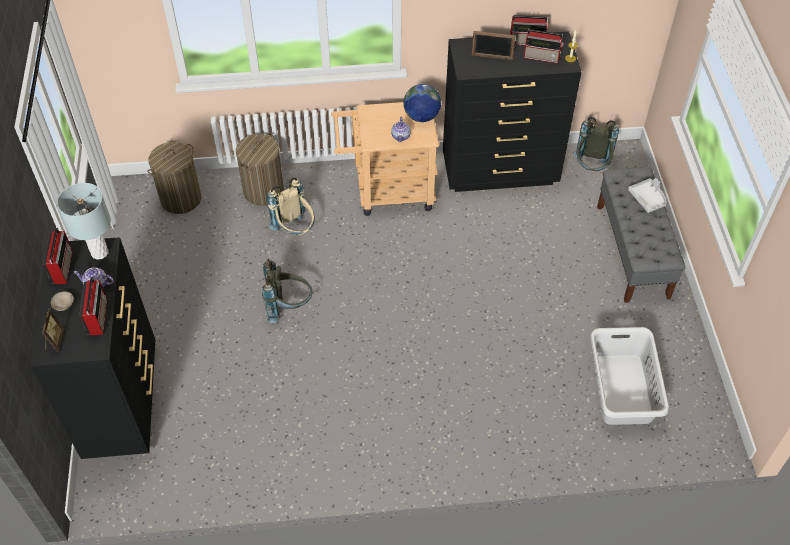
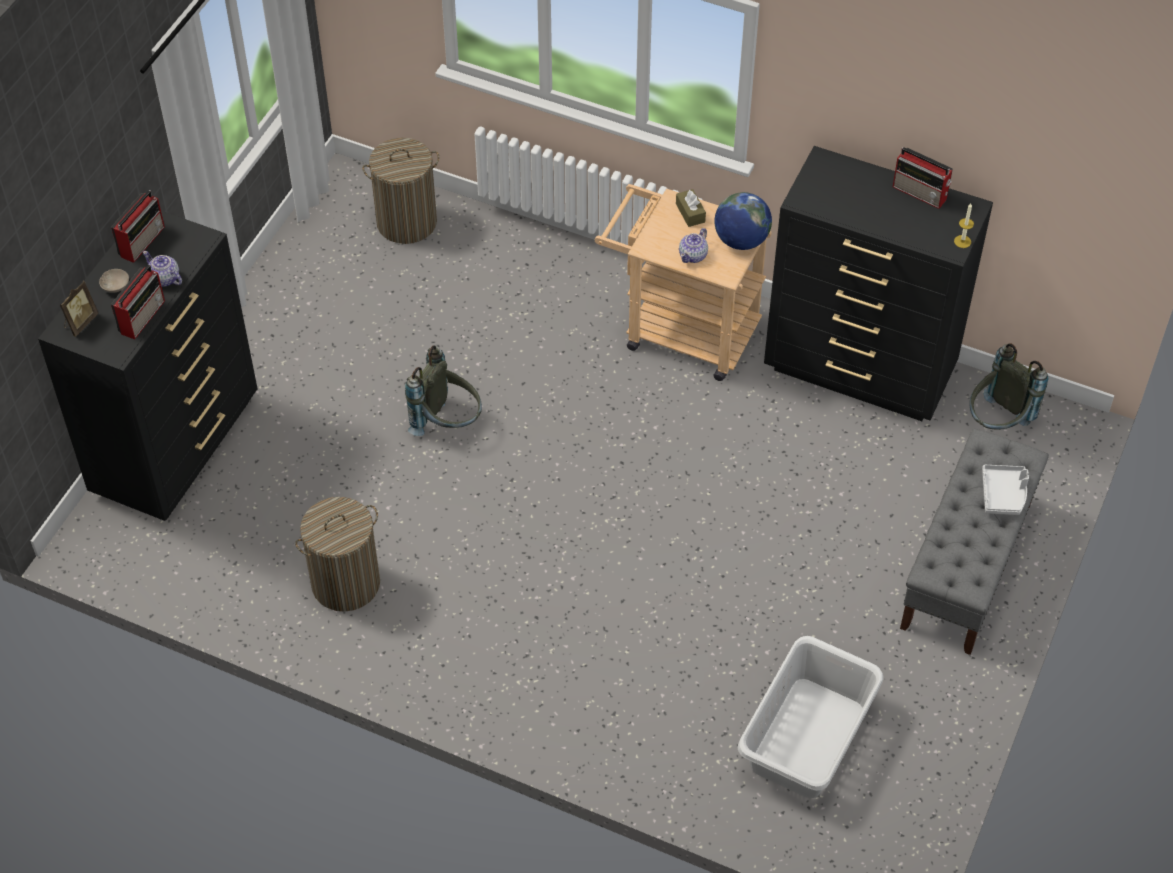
camera: 30 degrees right, 0 degrees up
(99, 253) = (192, 242): grey table lamp -> none
(263, 190) = (518, 257): laundry basket -> laundry basket (346, 583)
(295, 230) = (523, 329): beige backpack -> none
(381, 113) = (690, 213): none -> brown tissue box
(492, 57) = (853, 195): picture frame -> none
(542, 57) = (924, 223): radio -> none

